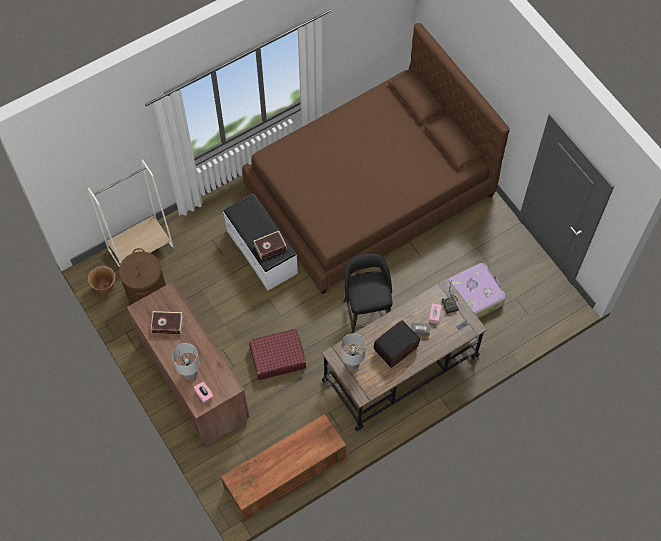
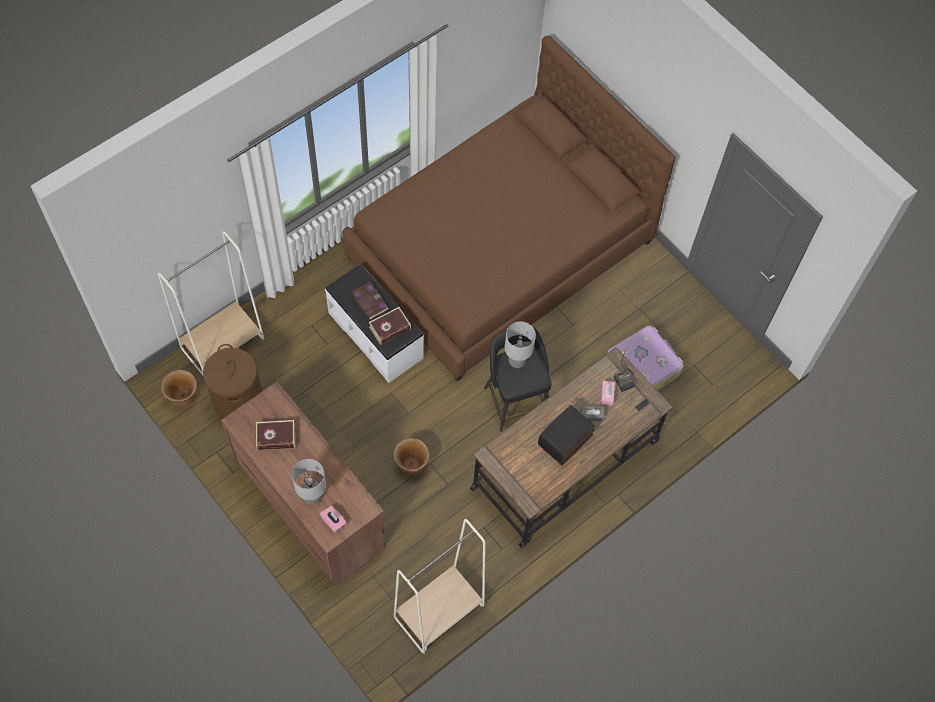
camera: 10 degrees left, 0 degrees up
(256, 224) = (369, 301): none -> book
(277, 357) = (411, 465): red suitcase -> brown planter
(285, 475) = (439, 612): brown bench -> clothes rack
(352, 364) = (513, 465): grey table lamp -> grey table lamp (516, 361)

